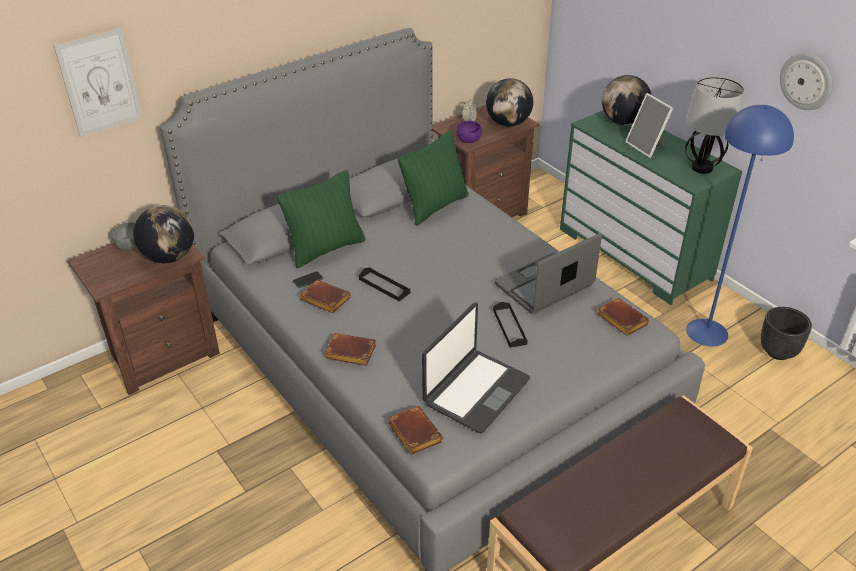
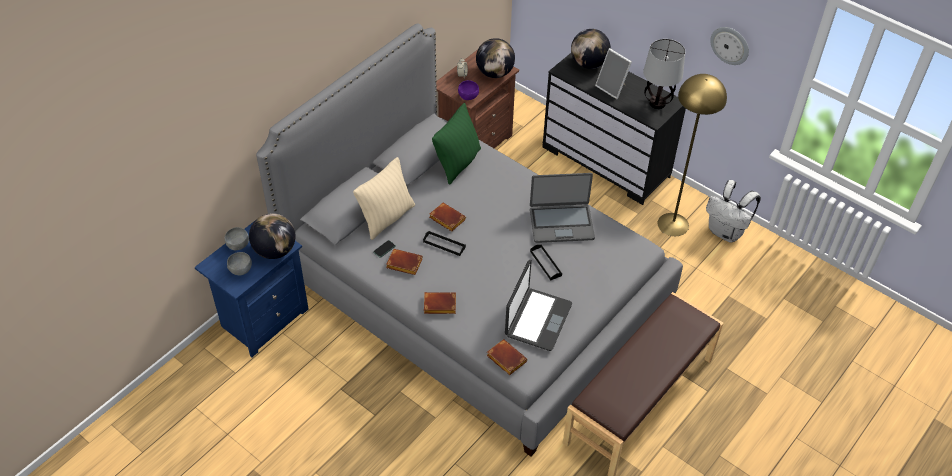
camera: 15 degrees left, 10 degrees up
(100, 83) = (215, 136): picture -> none
(118, 270) = (240, 270): none -> grey bowl
(162, 355) = (263, 318): brown nightstand -> blue nightstand
(326, 249) = (387, 218): green pillow -> beige pillow
(545, 285) = (561, 223): laptop -> laptop turned 135 degrees counterclockwise
(620, 320) = (621, 243): brown book -> brown book (446, 219)
(634, 254) = (606, 161): green dresser -> black dresser
(707, 332) = (673, 224): blue floor lamp -> yellow floor lamp
(778, 352) = (726, 232): black planter -> white backpack

